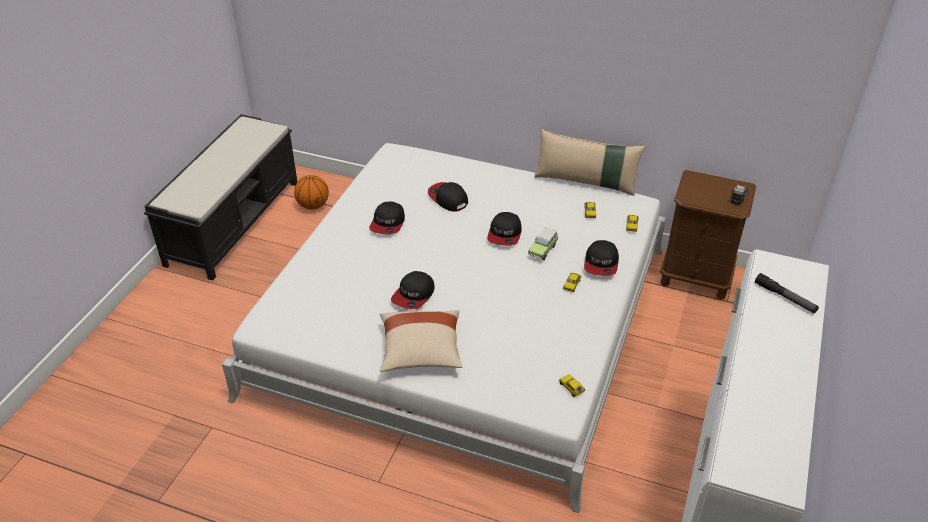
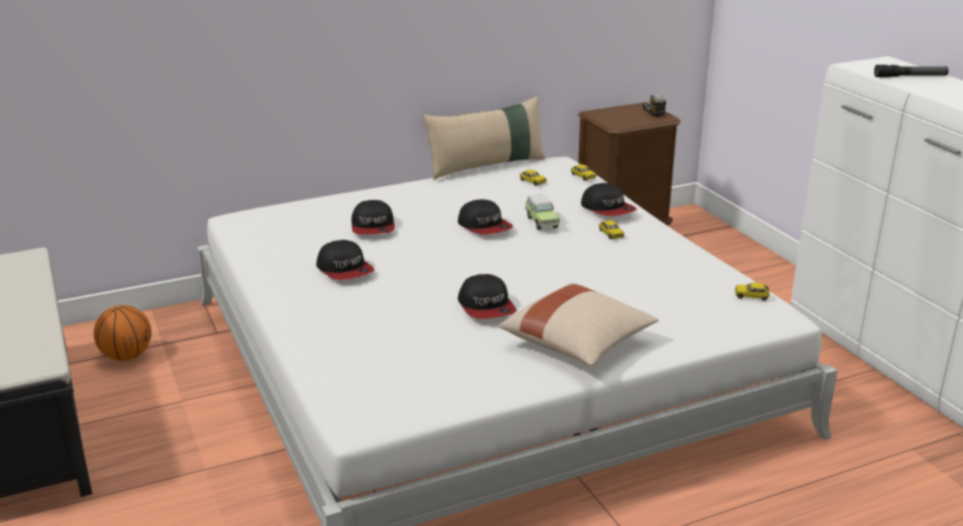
camera: 45 degrees left, 15 degrees down
(447, 198) = (373, 227): cap -> cap turned 105 degrees counterclockwise

